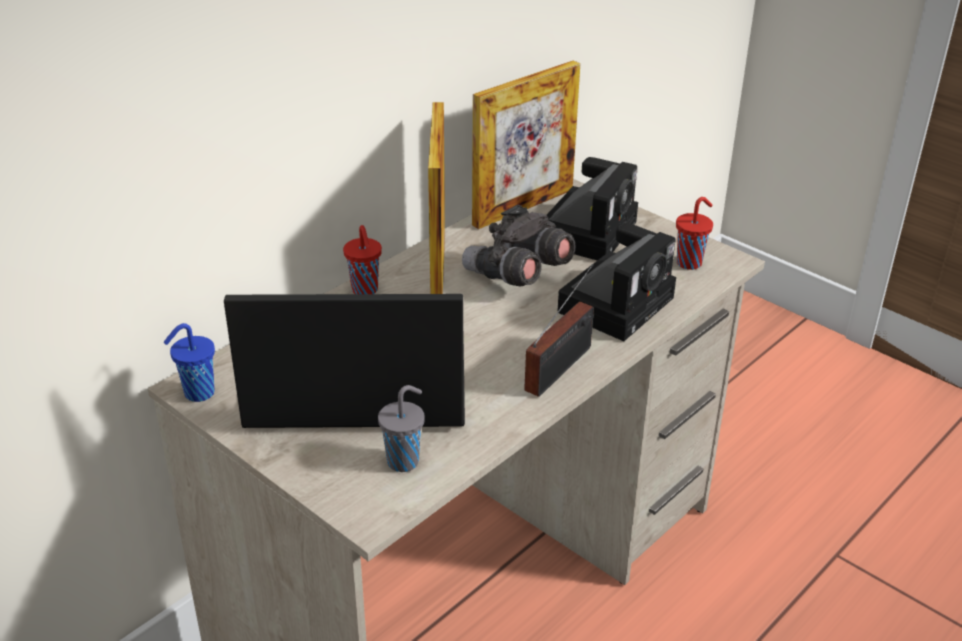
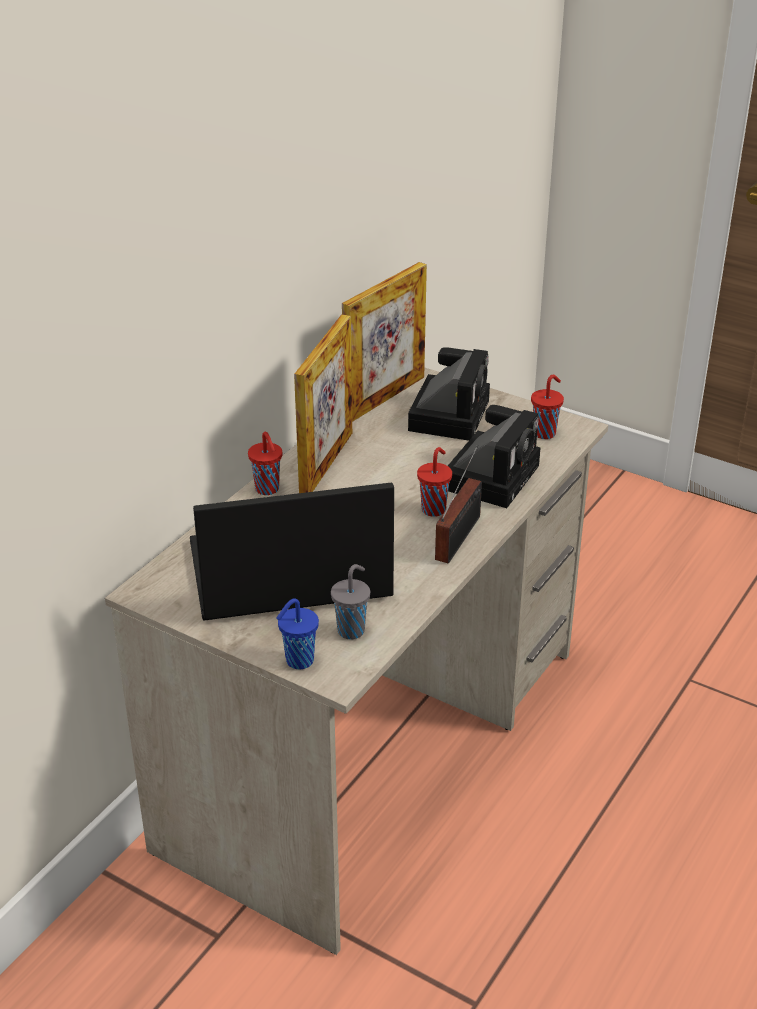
camera: 10 degrees left, 0 degrees up
(197, 393) = (151, 597): blue cup -> blue cup (298, 661)
(438, 269) = (326, 463): picture frame -> picture frame turned 150 degrees counterclockwise
(517, 274) = (398, 460): grey binoculars -> none
(541, 332) = (434, 509): none -> red cup

